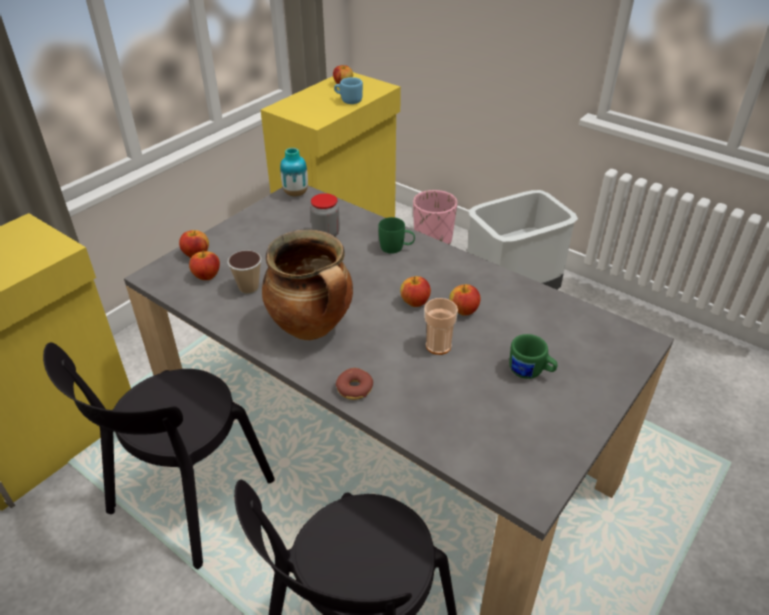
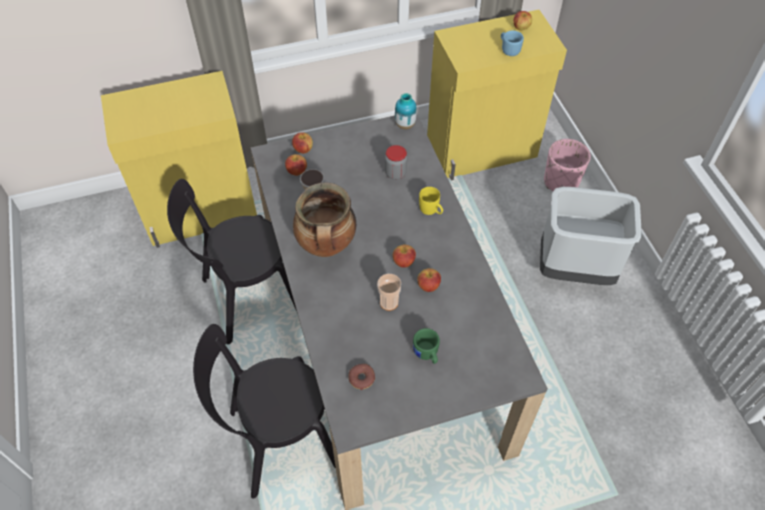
camera: 35 degrees right, 15 degrees up
(354, 388) = (316, 303): donut -> donut (361, 378)
(396, 248) = (431, 210): green mug -> yellow mug

